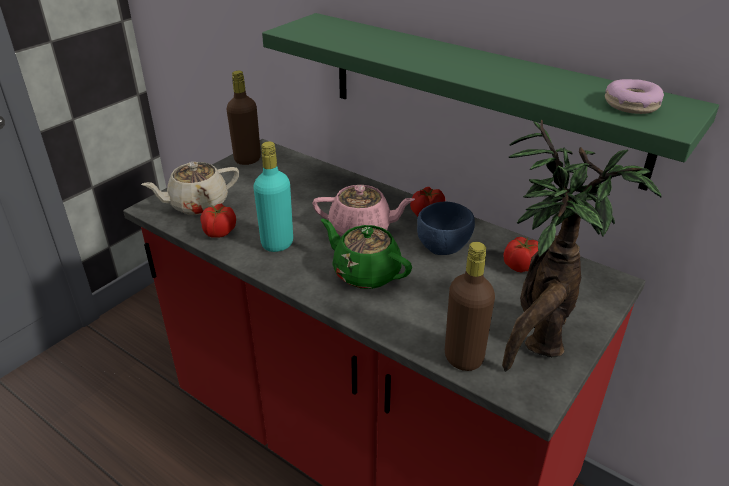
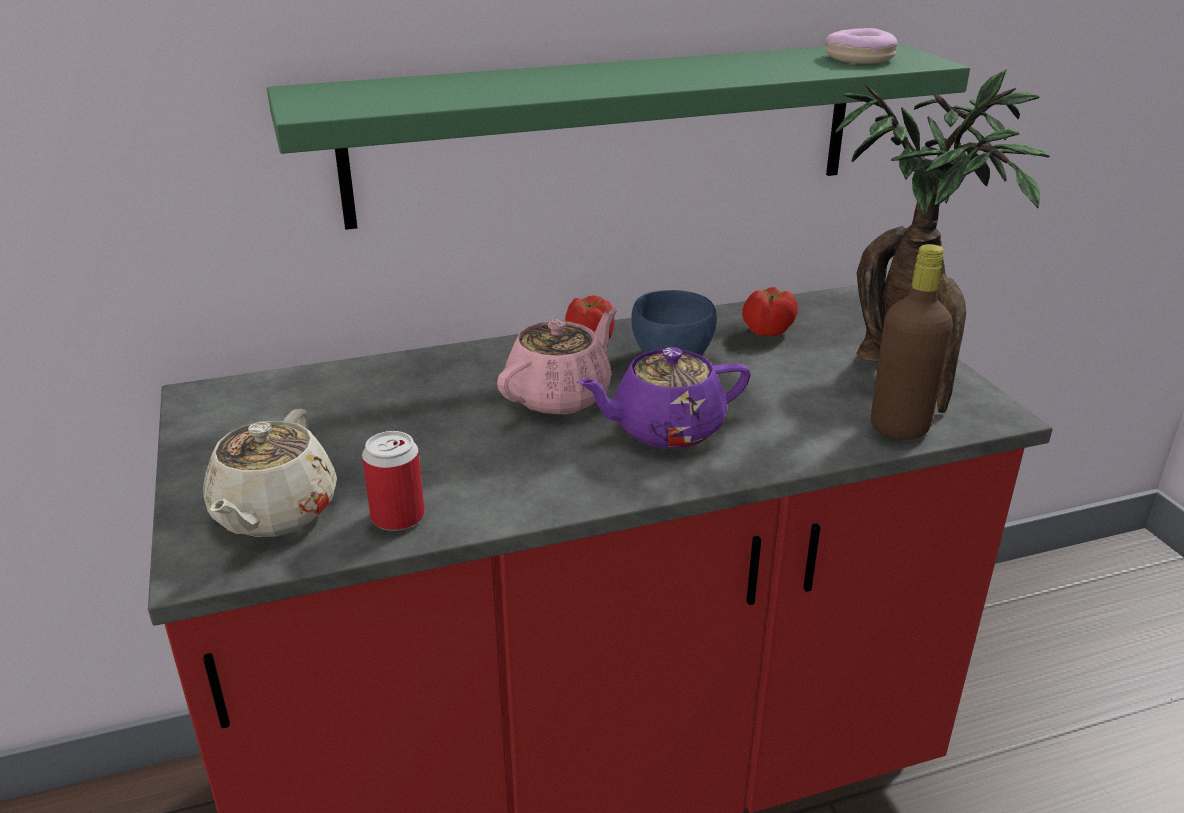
camera: 55 degrees left, 5 degrees down
(219, 232) = (398, 517): tomato -> can
(247, 159) = (209, 419): brown bottle -> none
(277, 243) = (504, 473): turquoise bottle -> none
(365, 273) = (665, 429): green teapot -> purple teapot

